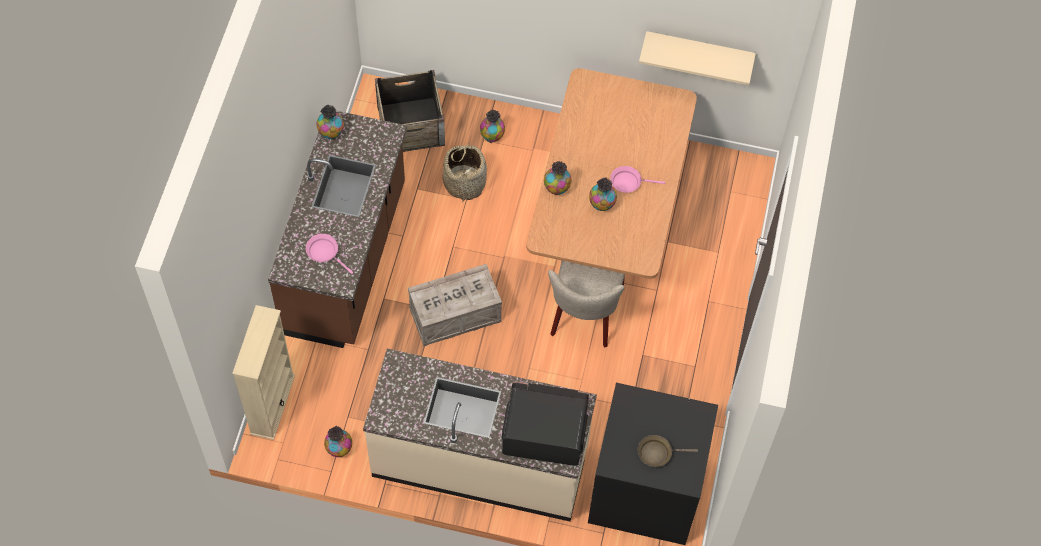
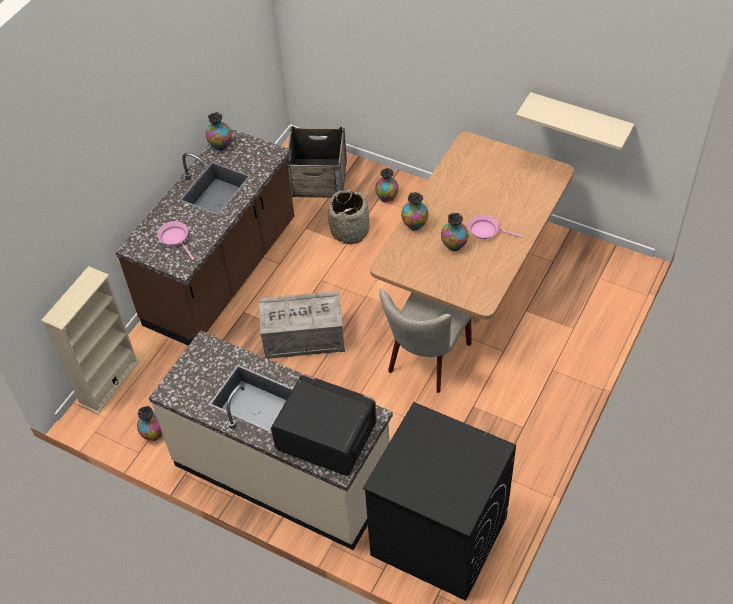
camera: 20 degrees right, 10 degrees down
(657, 453) = (436, 479): brown frying pan -> none

